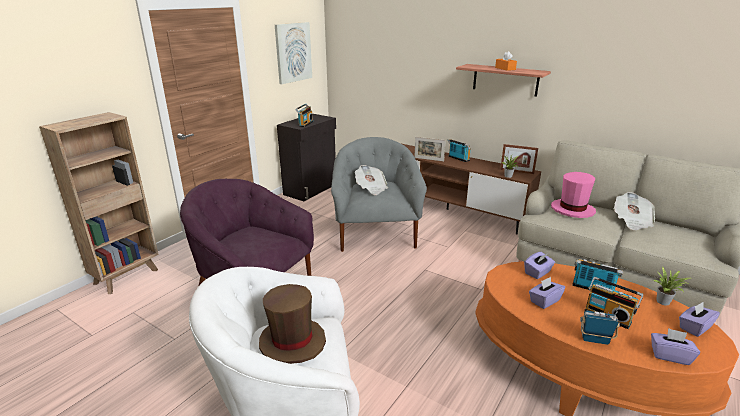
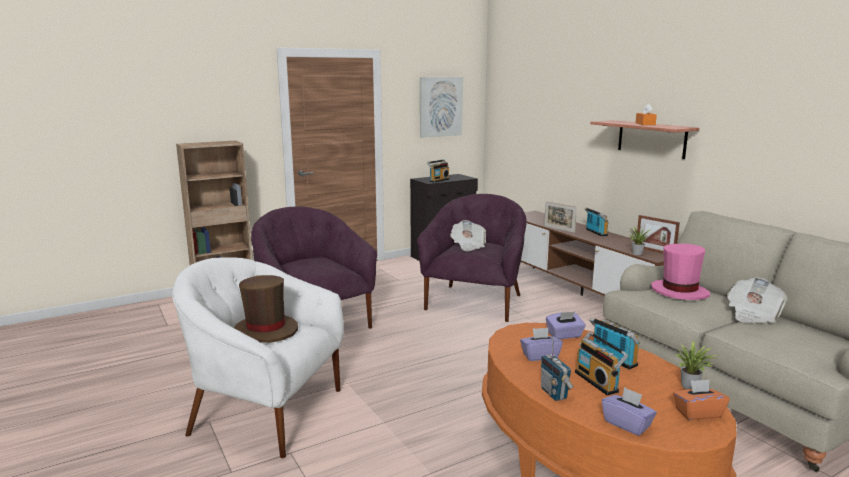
camera: 25 degrees right, 10 degrees down
(375, 233) = (475, 302): grey armchair -> purple armchair
(595, 340) = (554, 393): radio -> radio turned 150 degrees counterclockwise
(694, 327) = (698, 413): purple tissue box -> orange tissue box

